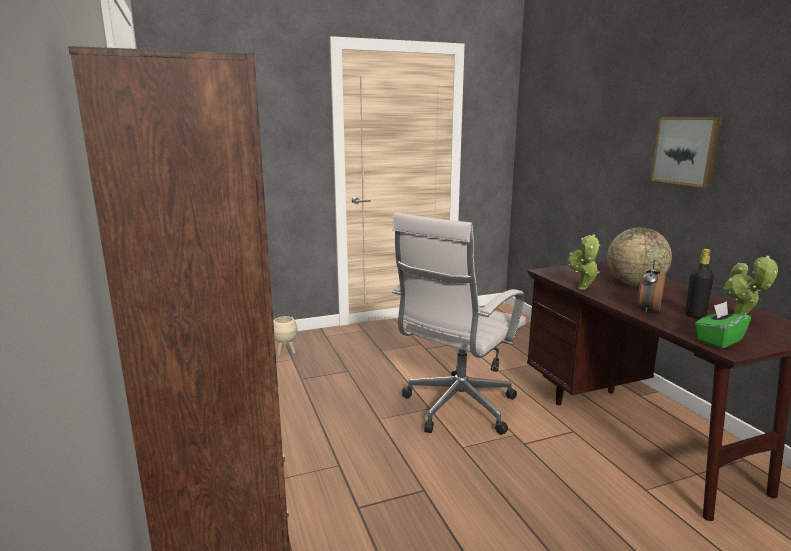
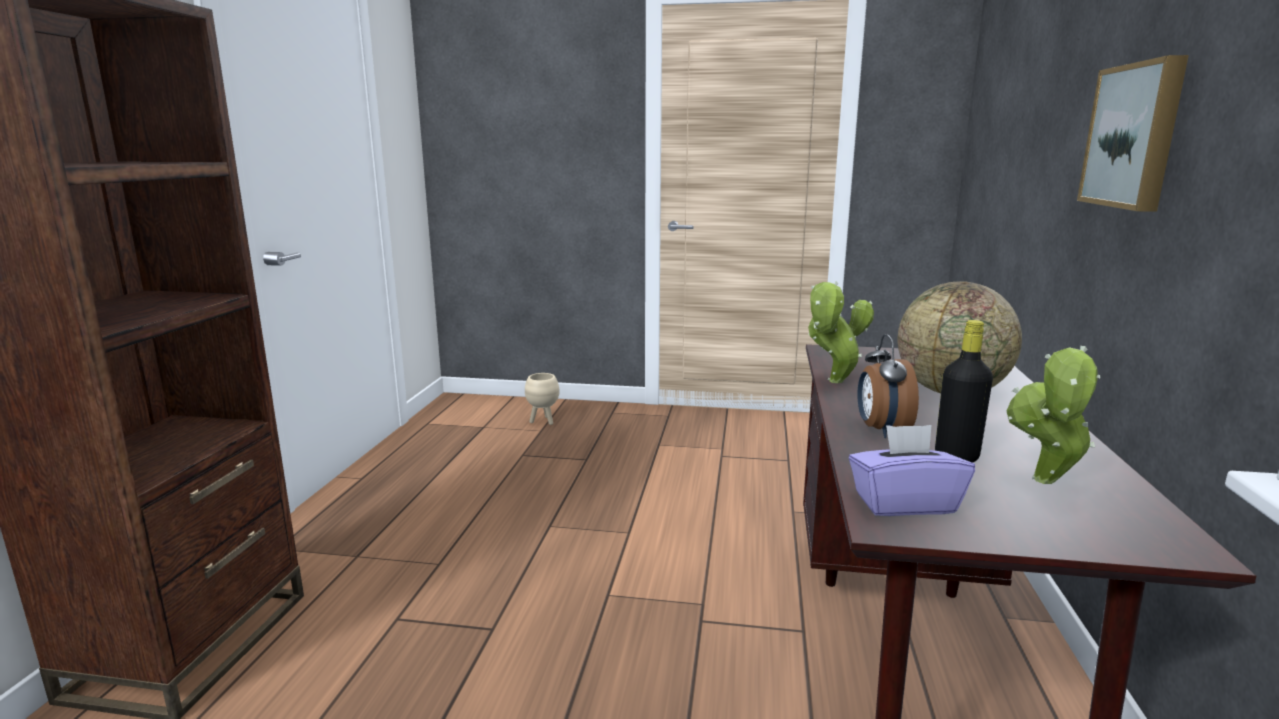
camera: 30 degrees right, 0 degrees up
(456, 409) = (663, 544): white office chair -> none
(648, 309) = (881, 430): alarm clock -> alarm clock turned 60 degrees counterclockwise
(718, 340) = (904, 503): green tissue box -> purple tissue box

